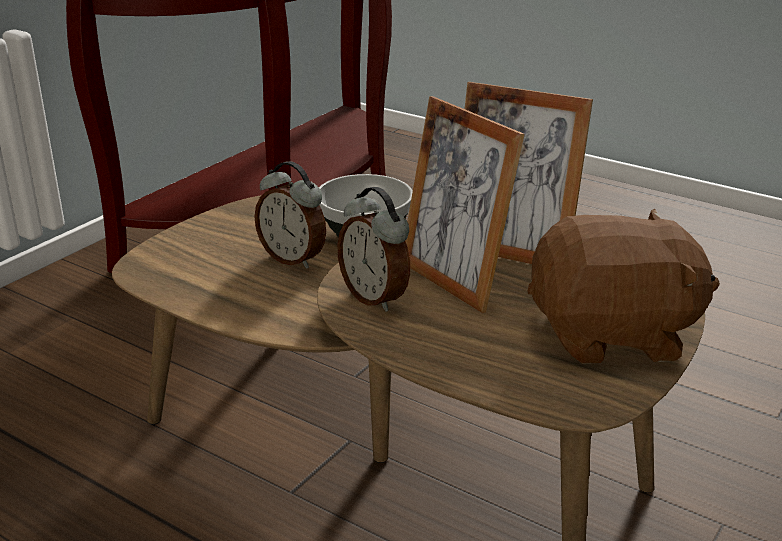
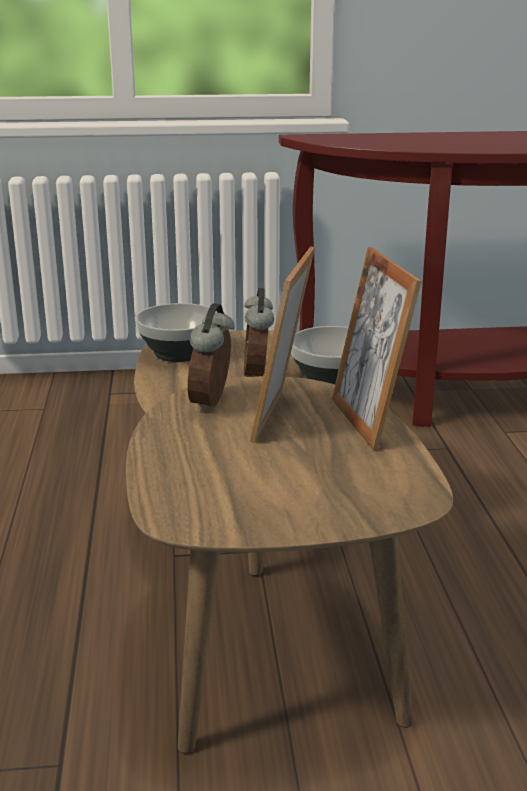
camera: 50 degrees right, 5 degrees down
(174, 274) = (178, 353): none -> bowl
(612, 335) = (299, 499): brown plush toy -> none

